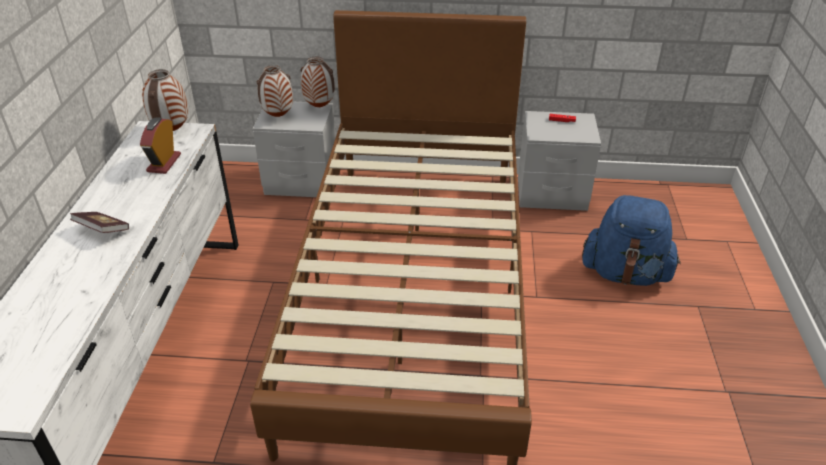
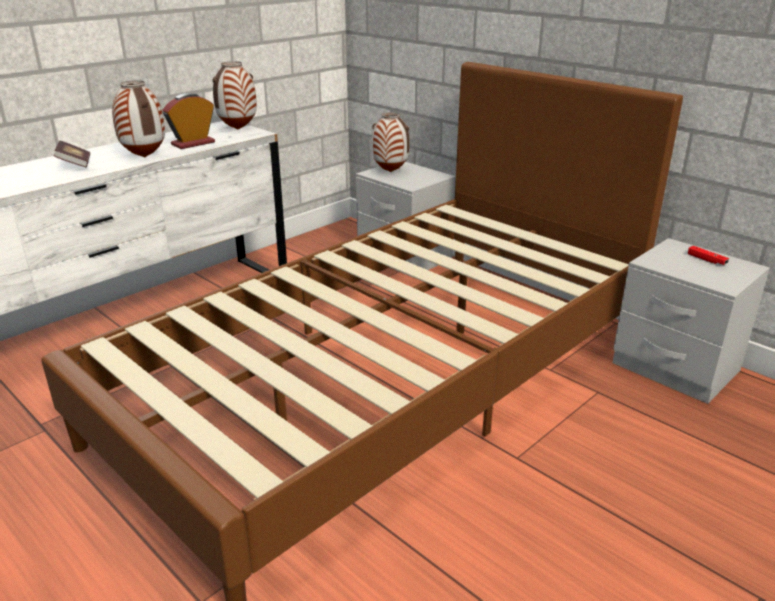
camera: 40 degrees right, 10 degrees down
(319, 107) = (437, 175): vase -> vase (144, 157)
(625, 273) = (679, 496): blue backpack -> none

